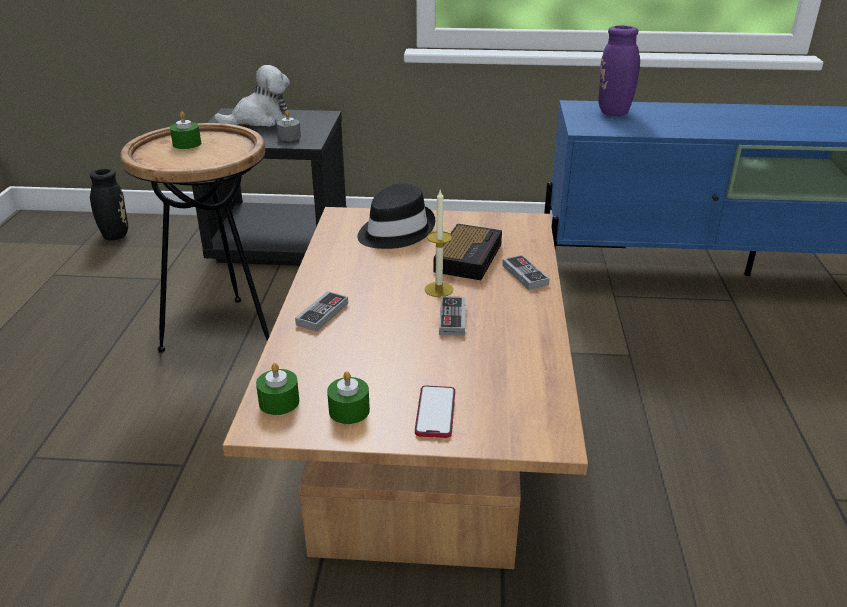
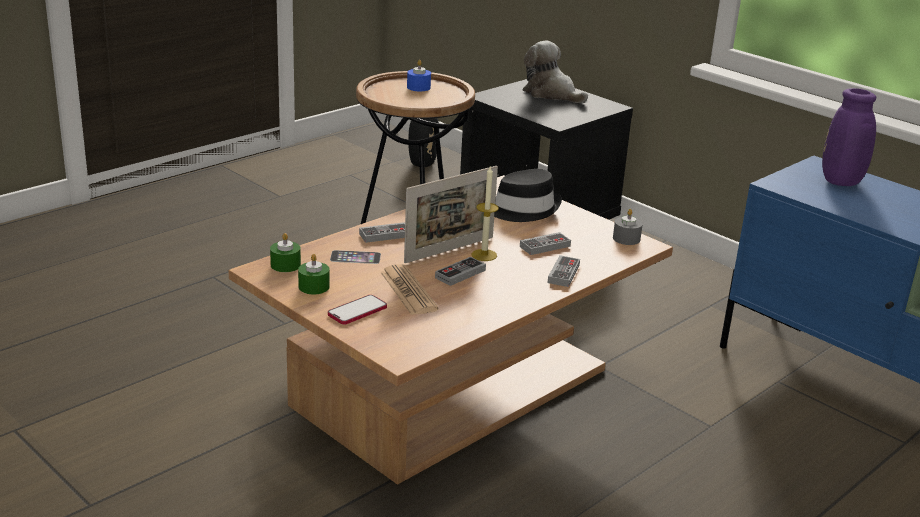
camera: 40 degrees right, 5 degrees down
(187, 144) = (418, 87): green candle -> blue candle
(259, 120) = (551, 94): plush toy -> plush toy turned 150 degrees counterclockwise
(289, 137) = (551, 114): grey candle -> grey candle (626, 239)
(334, 352) = (355, 257): none -> phone
(403, 299) = (449, 250): none -> picture frame
(441, 362) = (408, 291): none -> newspaper
(469, 257) = (545, 246): alarm clock -> game controller

